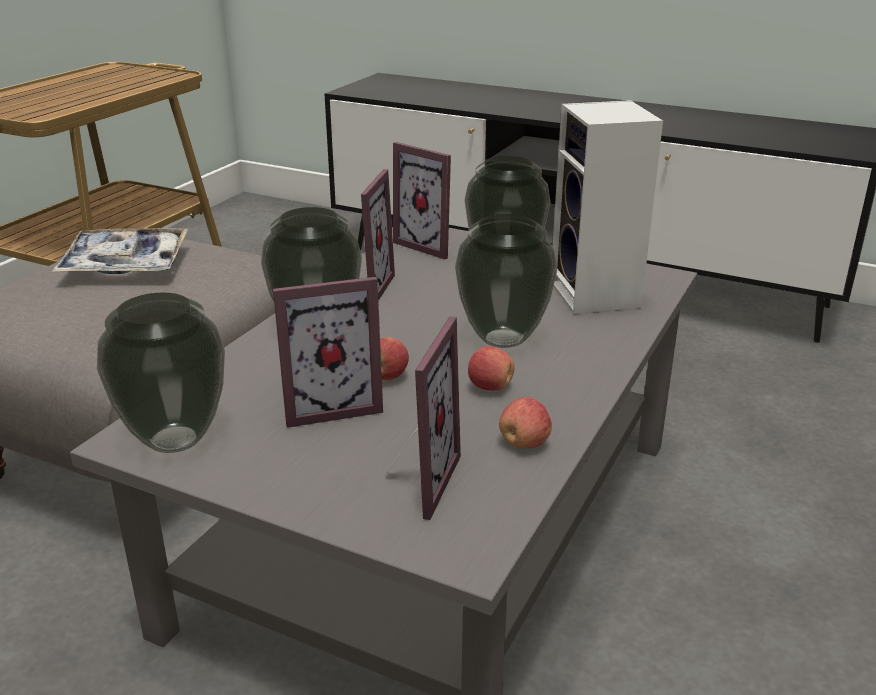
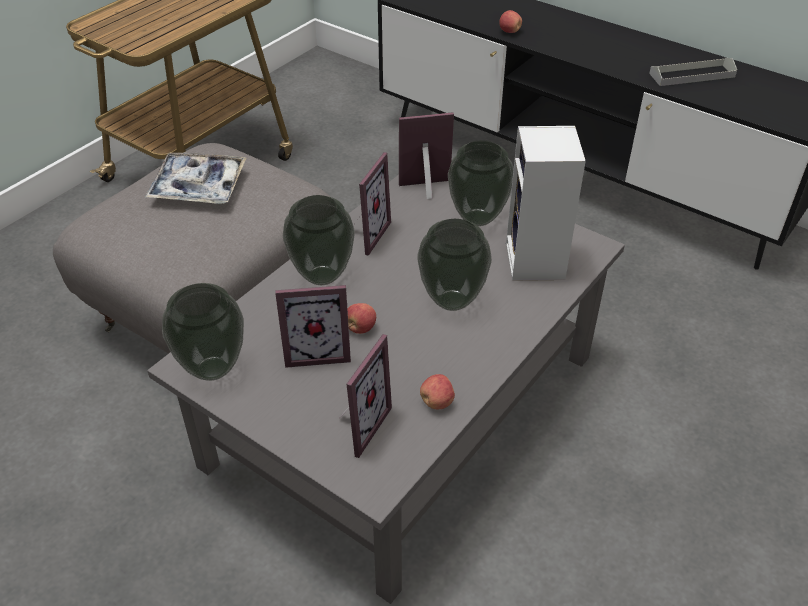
camera: 10 degrees right, 15 degrees up
(431, 245) = (427, 190): picture frame -> picture frame turned 120 degrees clockwise
(490, 387) = (429, 347): apple -> apple (509, 31)
(706, 125) = (692, 75): none -> grey tray

